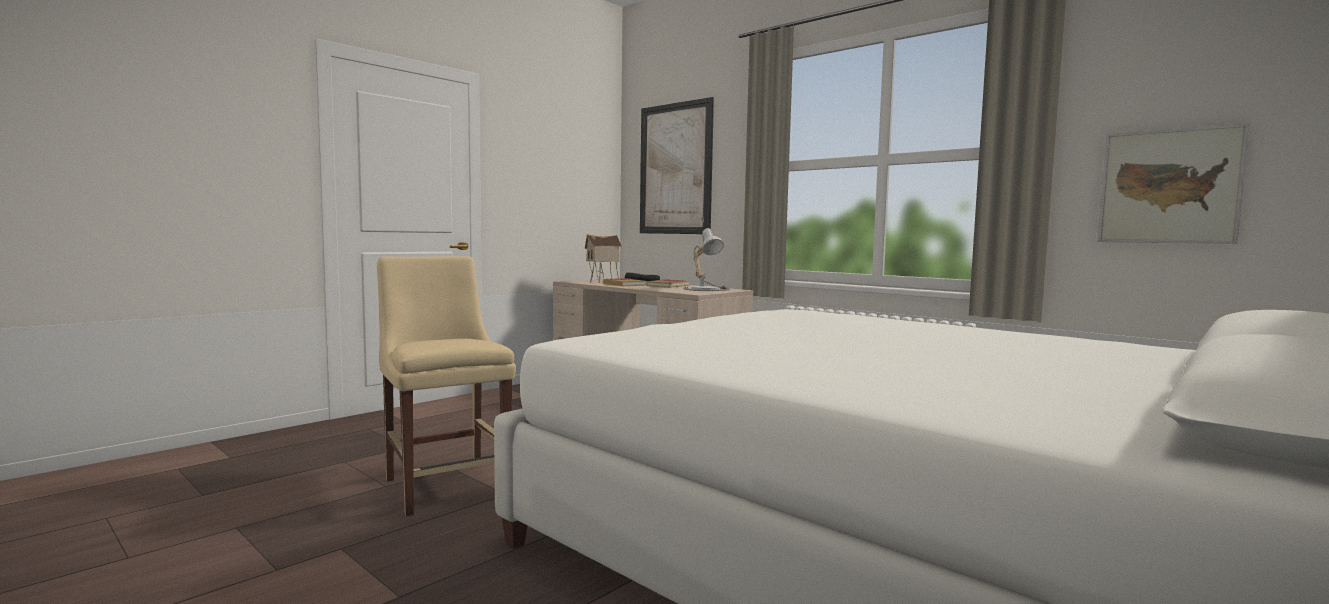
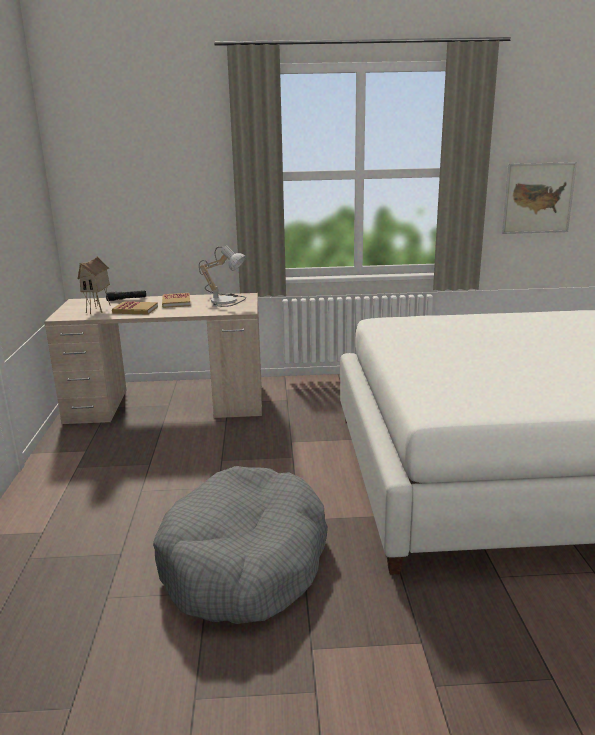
camera: 45 degrees left, 15 degrees up
(445, 484) = (244, 562): beige chair -> grey dog bed
(675, 169) = (132, 175): picture -> none

